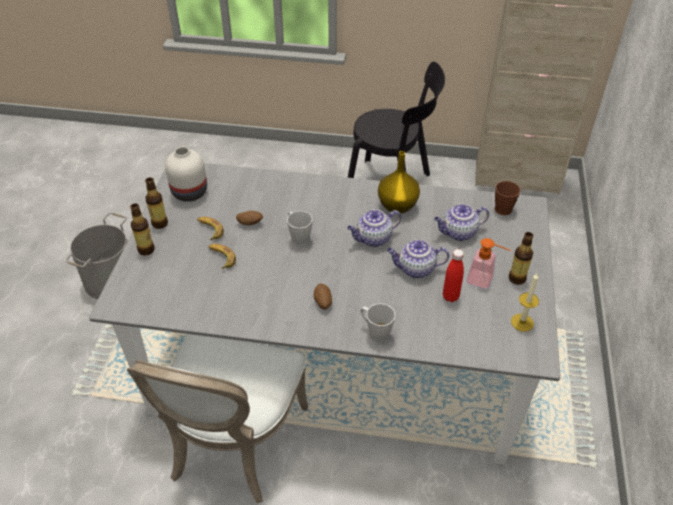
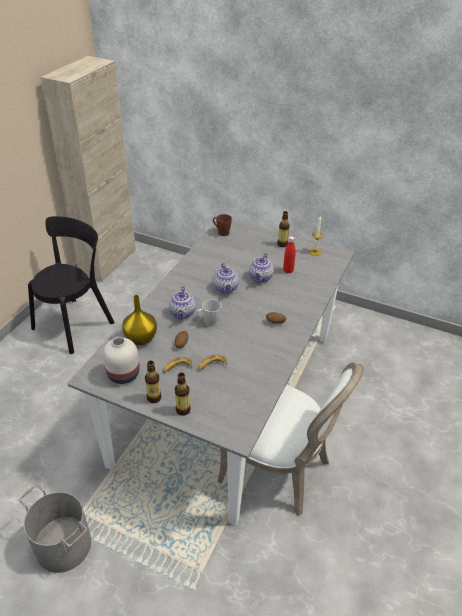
camera: 75 degrees left, 5 degrees down
(375, 332) = (307, 305): grey mug -> none
(398, 206) = (199, 271): yellow vase -> yellow vase (141, 338)
(458, 233) = (236, 254): teapot -> teapot (183, 313)
(484, 281) = (280, 255): soap dispenser -> none

